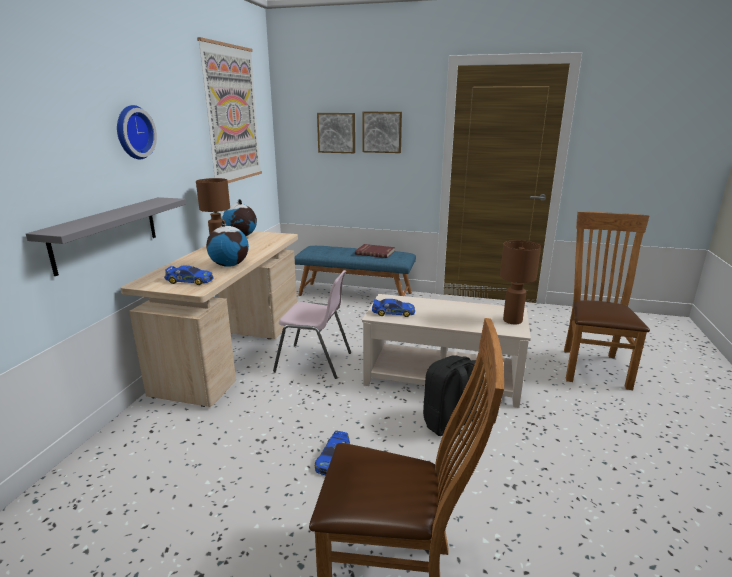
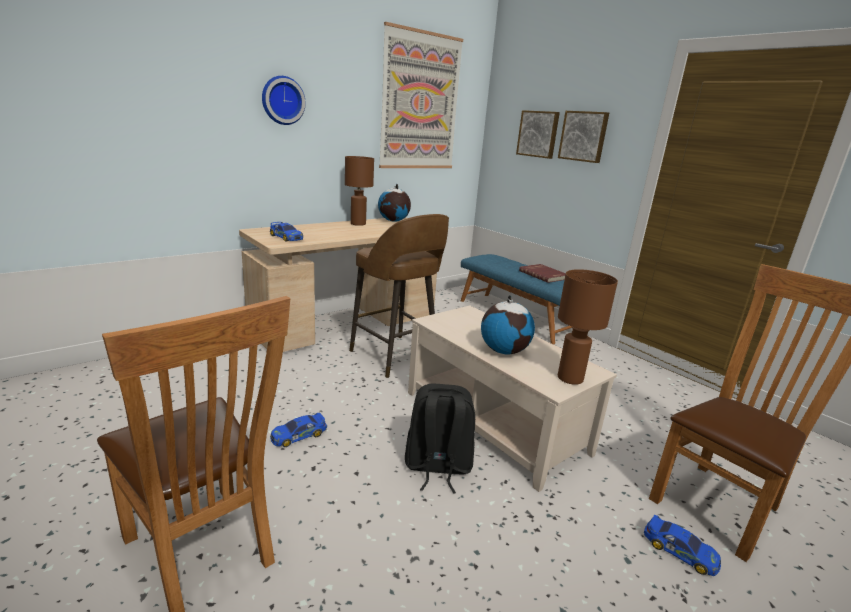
camera: 35 degrees right, 0 degrees up
(106, 233) = (235, 181): grey shelf -> none
(229, 265) = (336, 235): globe -> globe (504, 351)
(315, 362) = (395, 357): pink chair -> brown stool
(393, 312) = (451, 324): toy car -> toy car (680, 551)

